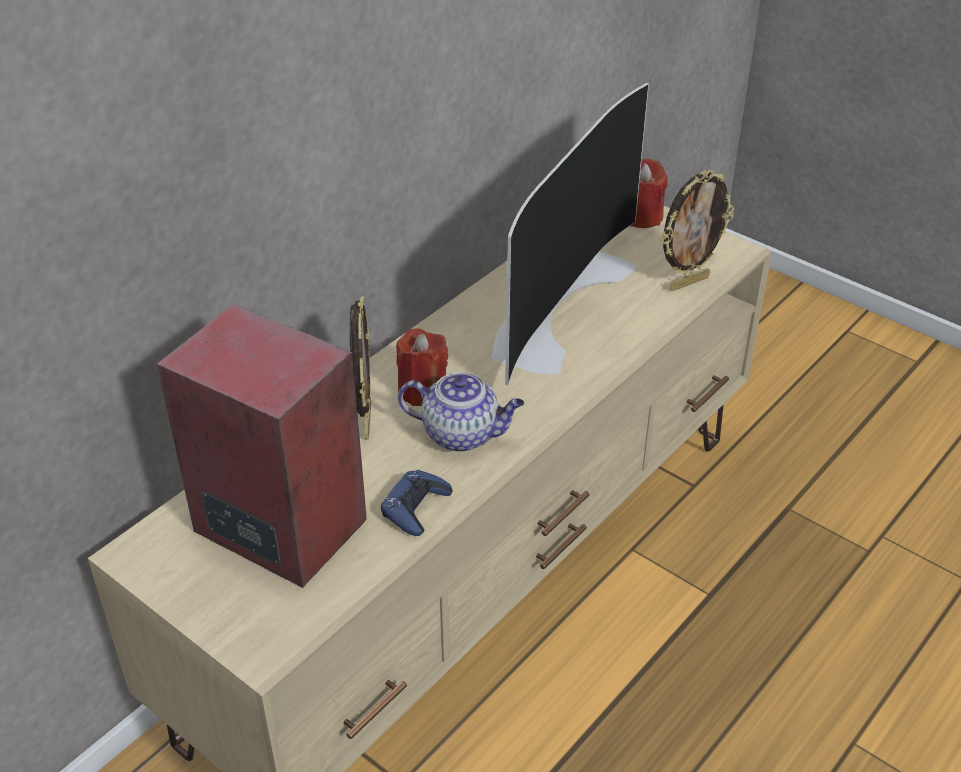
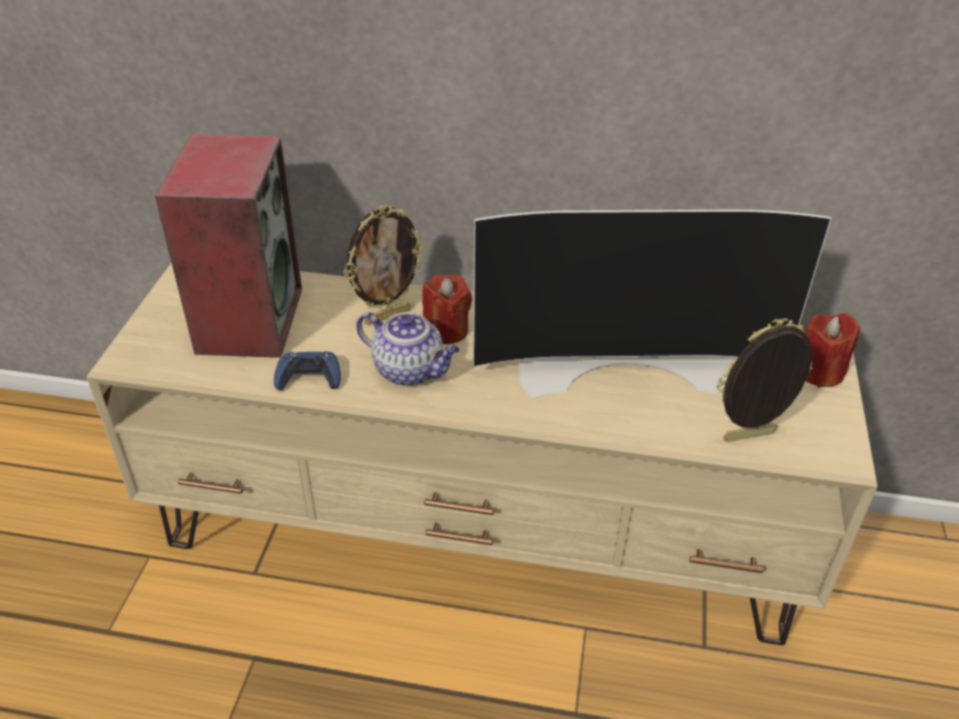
camera: 60 degrees right, 0 degrees up
(462, 434) = (410, 370): teapot -> teapot turned 45 degrees counterclockwise
(688, 282) = (750, 438): picture frame -> picture frame turned 135 degrees clockwise

